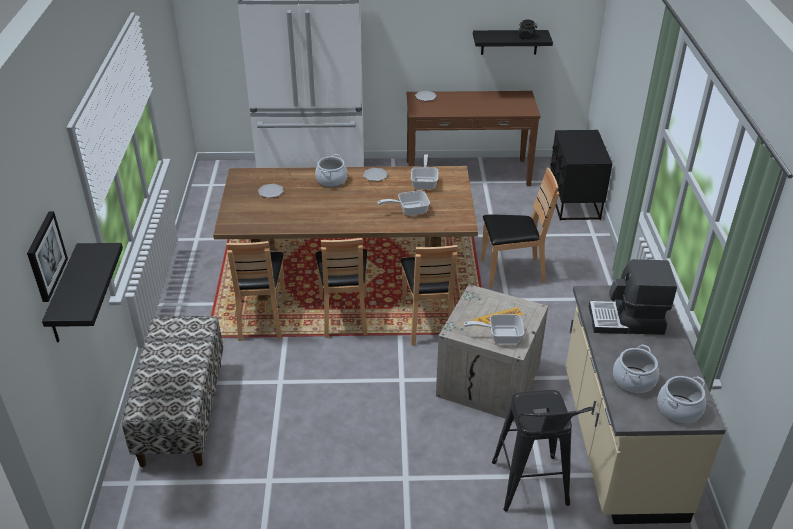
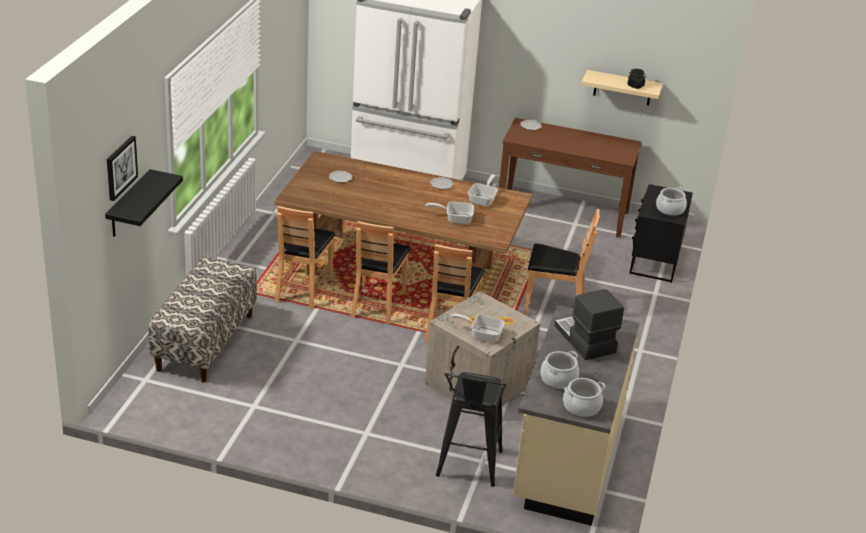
camera: 15 degrees right, 5 degrees down
(331, 180) = (399, 180): cooking pot -> cooking pot (669, 210)
(509, 42) = (622, 88): black shelf -> beige shelf
(627, 321) = (584, 340): coffee machine -> coffee machine turned 45 degrees clockwise

